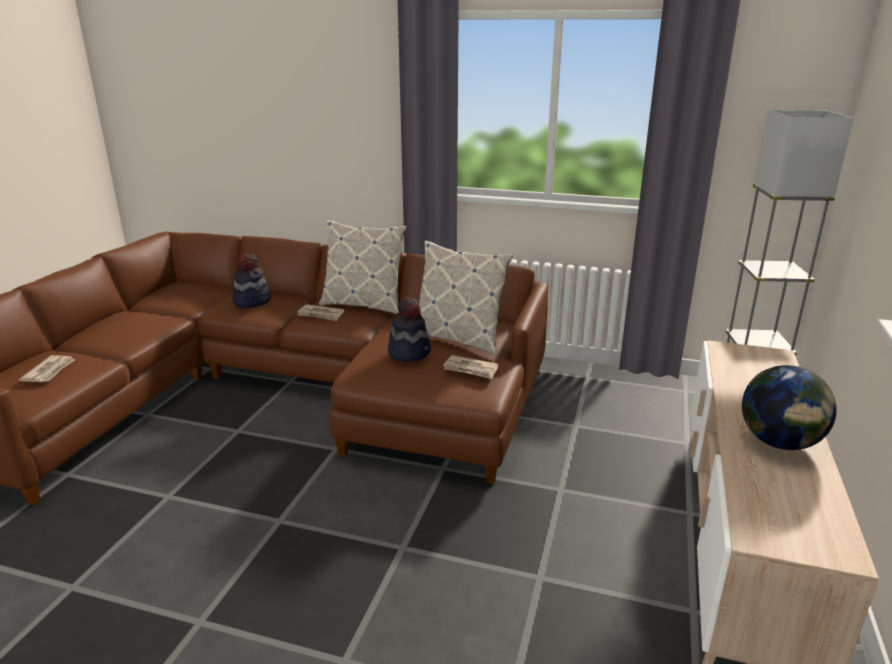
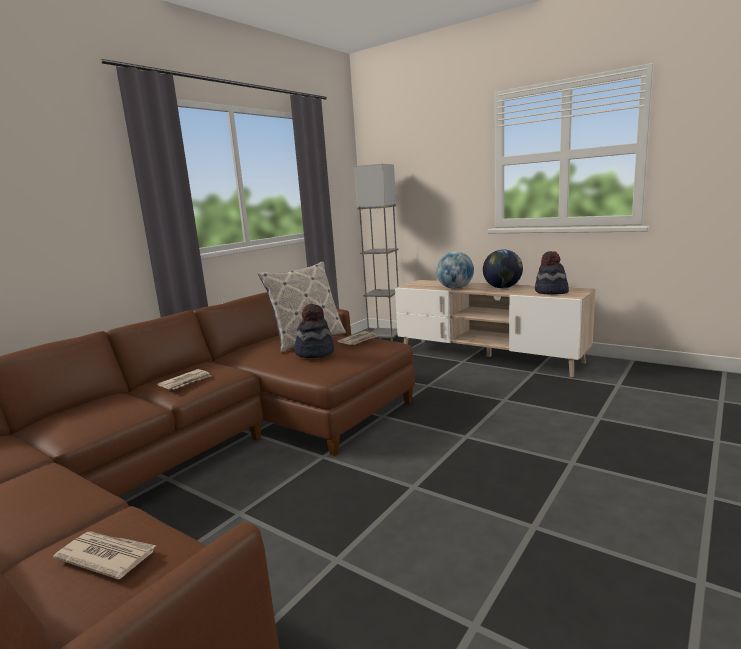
camera: 70 degrees left, 10 degrees down
(251, 301) = (88, 414): hat -> hat (551, 292)
(363, 304) = (187, 368): pillow -> none
(735, 392) = (455, 288): none -> globe

